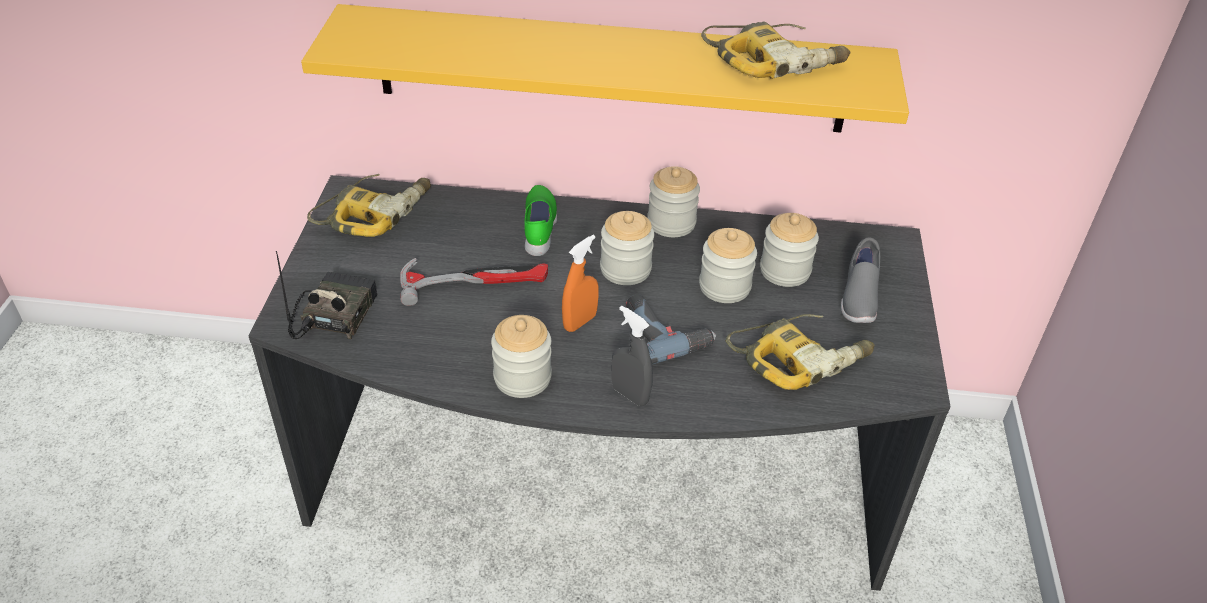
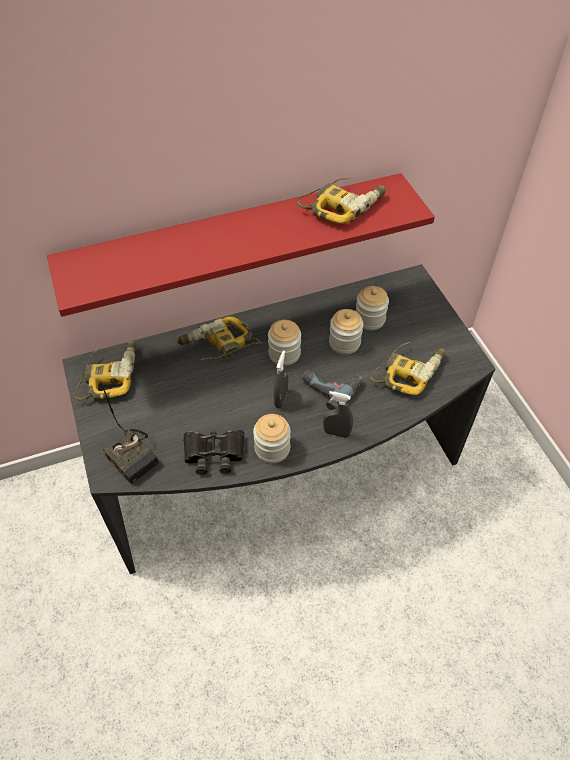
camera: 25 degrees left, 10 degrees up
(333, 314) = (134, 456): radio -> radio turned 150 degrees clockwise
(438, 352) = (214, 453): none -> black binoculars
(475, 281) = (203, 397): hammer -> none
(540, 229) = (219, 346): green shoe -> power drill
(580, 322) = (281, 399): orange spray bottle -> grey spray bottle
(611, 69) = (235, 236): yellow shelf -> red shelf
(671, 223) = (290, 312): jar -> none
(858, 298) = (416, 321): grey shoe -> none

